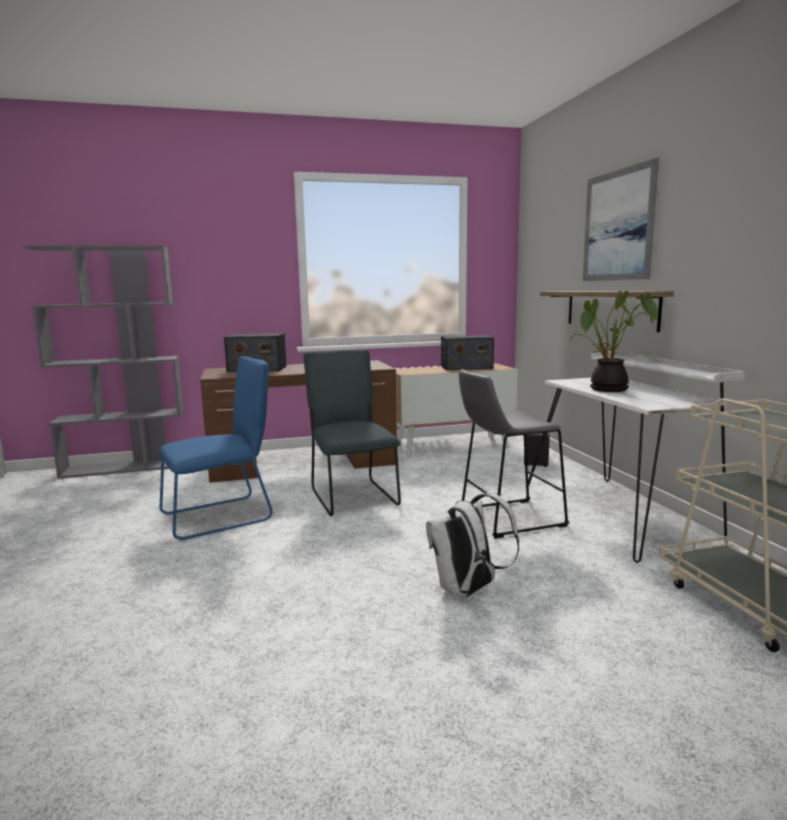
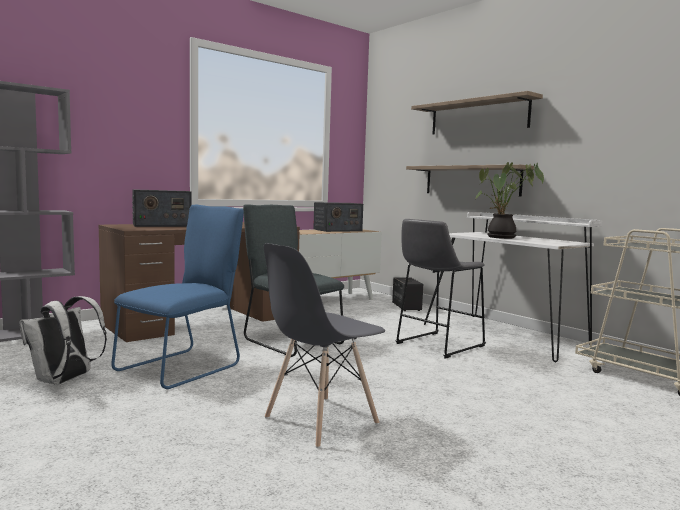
camera: 25 degrees left, 5 degrees down
(264, 600) = (320, 421): none -> grey chair
(468, 591) = (472, 392): white backpack -> white backpack (64, 381)
(618, 226) = (478, 116): picture -> shelf

